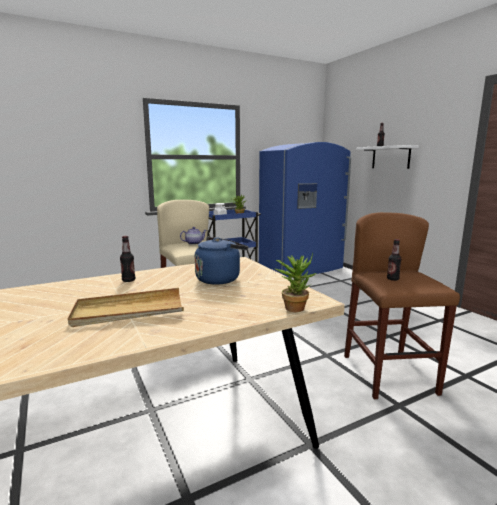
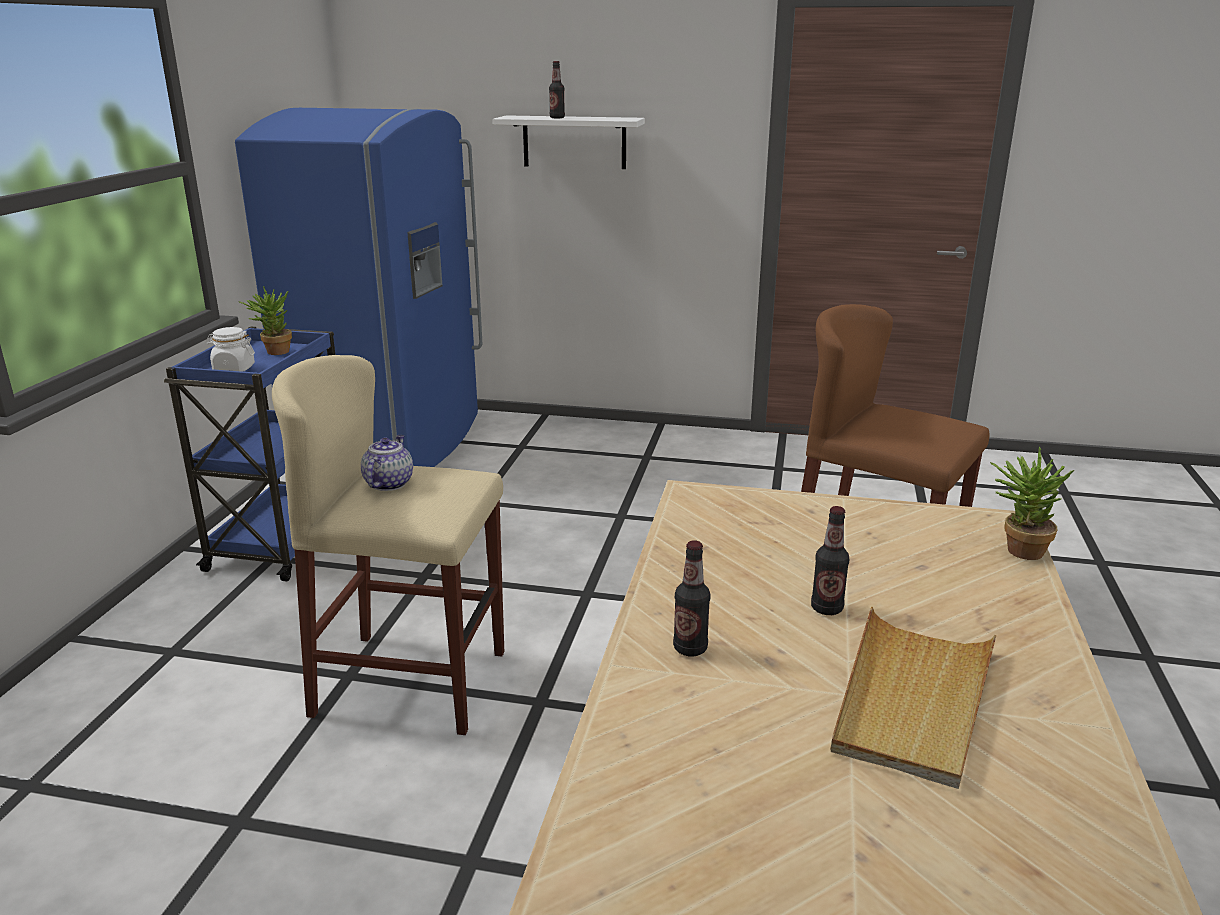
camera: 50 degrees left, 10 degrees up
(220, 279) = (801, 553): blue kettle -> none
(392, 279) = (905, 434): bottle -> bottle (826, 608)

